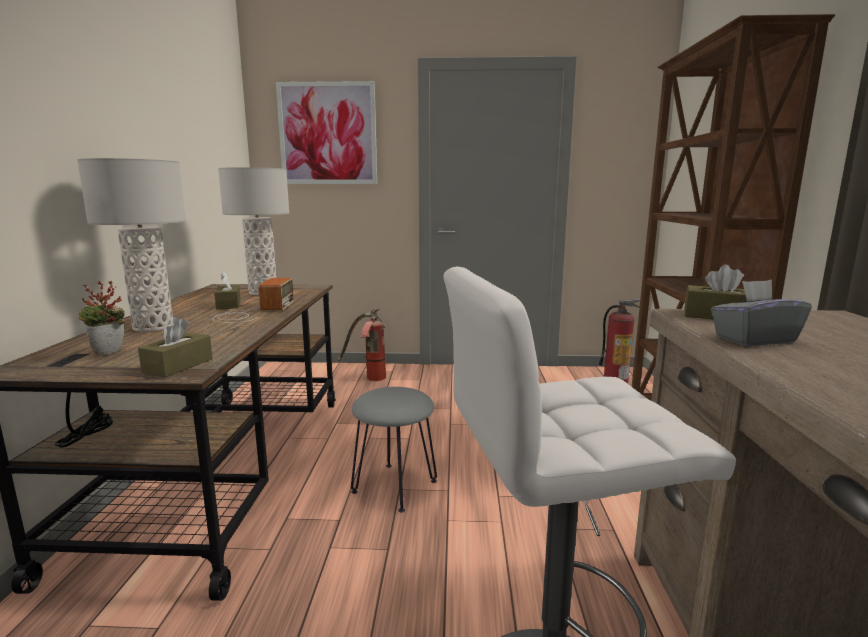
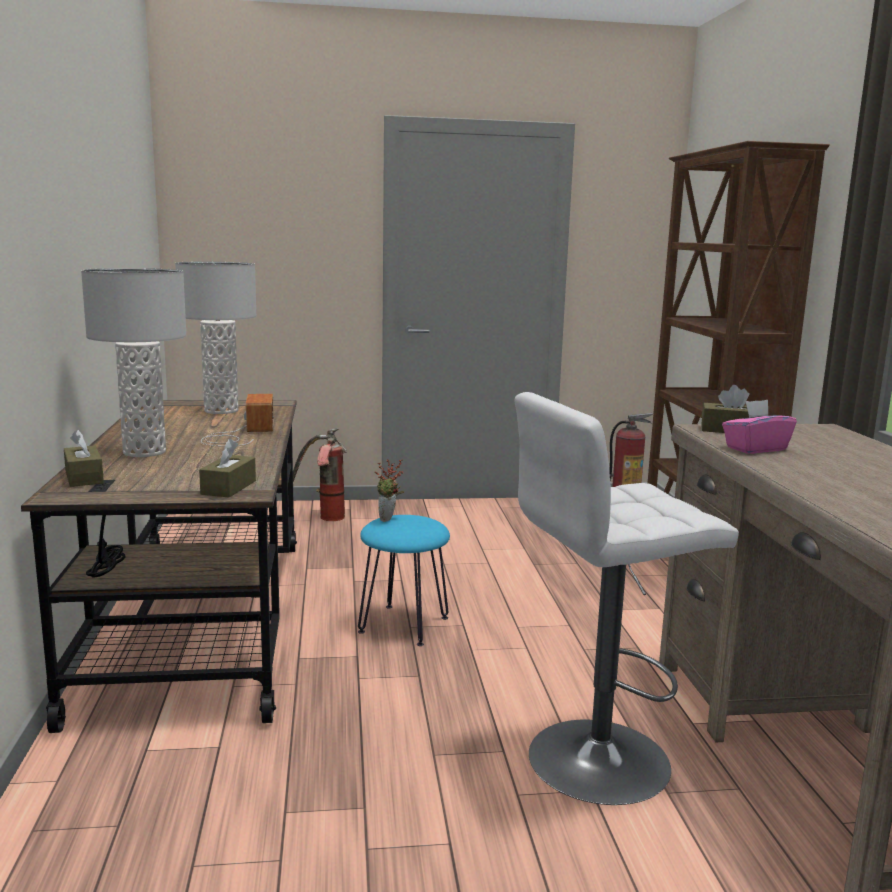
camera: 10 degrees left, 0 degrees up
(109, 353) = (138, 478): potted plant -> potted plant (388, 519)
(228, 304) = (198, 426): brown tissue box -> brown tissue box (84, 477)
(328, 134) = (266, 204): picture -> none
(394, 486) = (404, 625): grey stool -> turquoise stool
(753, 339) = (755, 449): grey tissue box -> pink tissue box

